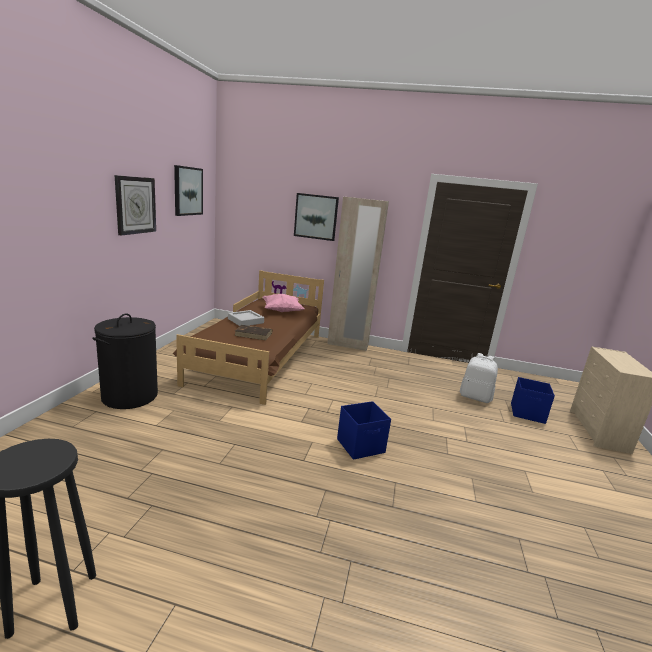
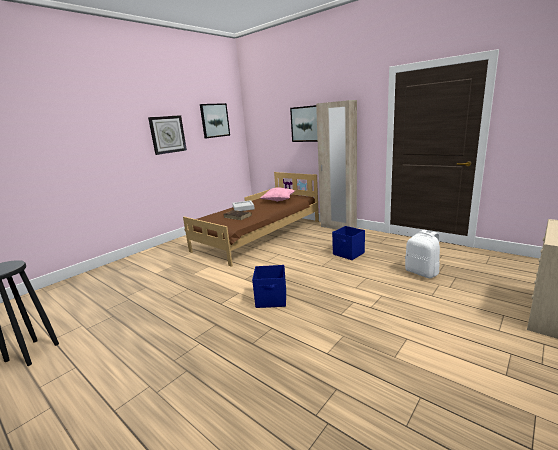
camera: 30 degrees right, 0 degrees up
(130, 396) = (158, 256): black laundry basket -> none
(528, 413) = (470, 291): blue storage box -> blue storage box (348, 254)

